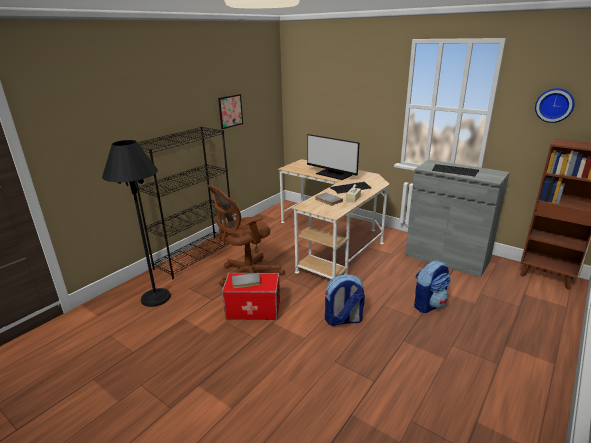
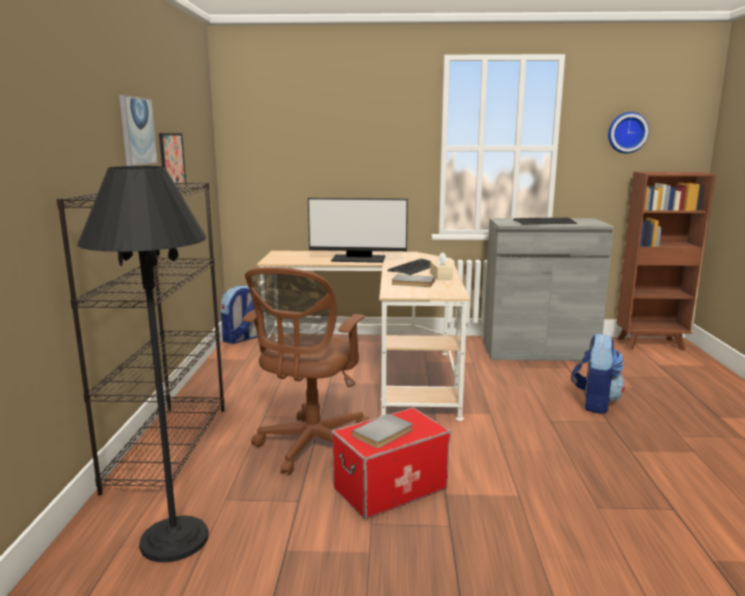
camera: 35 degrees left, 10 degrees down
(197, 100) = (137, 131): none -> picture
(343, 320) = (533, 454): backpack -> backpack (242, 339)

